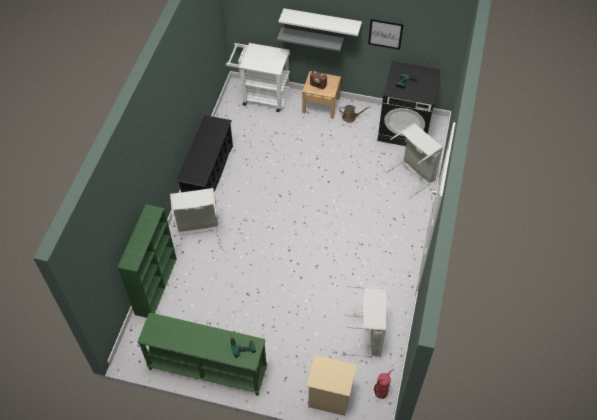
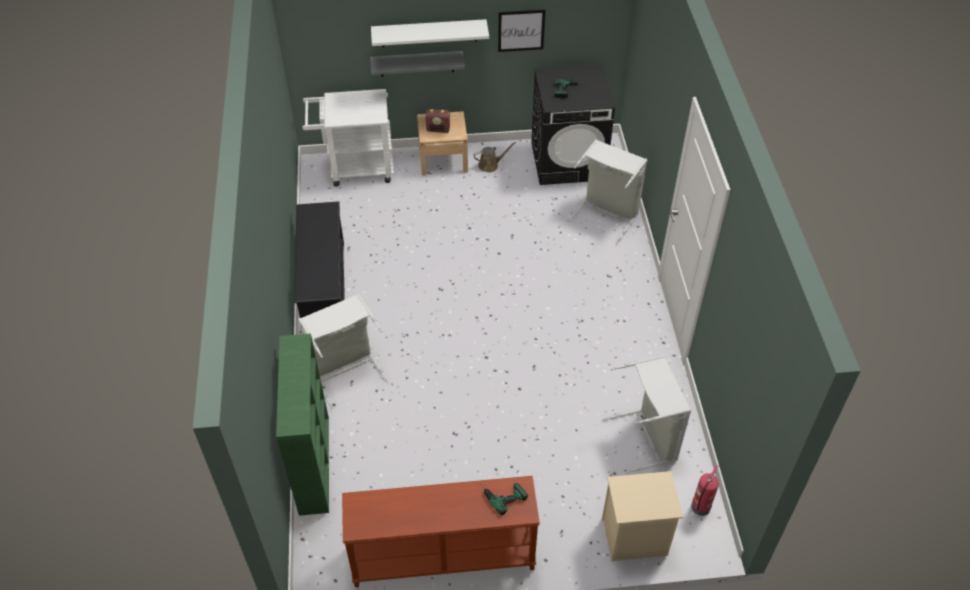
camera: 20 degrees left, 5 degrees down
(207, 369) = (442, 557): green console table -> brown console table

